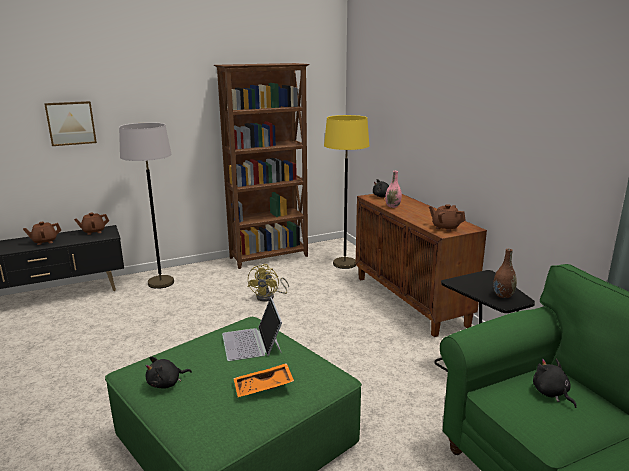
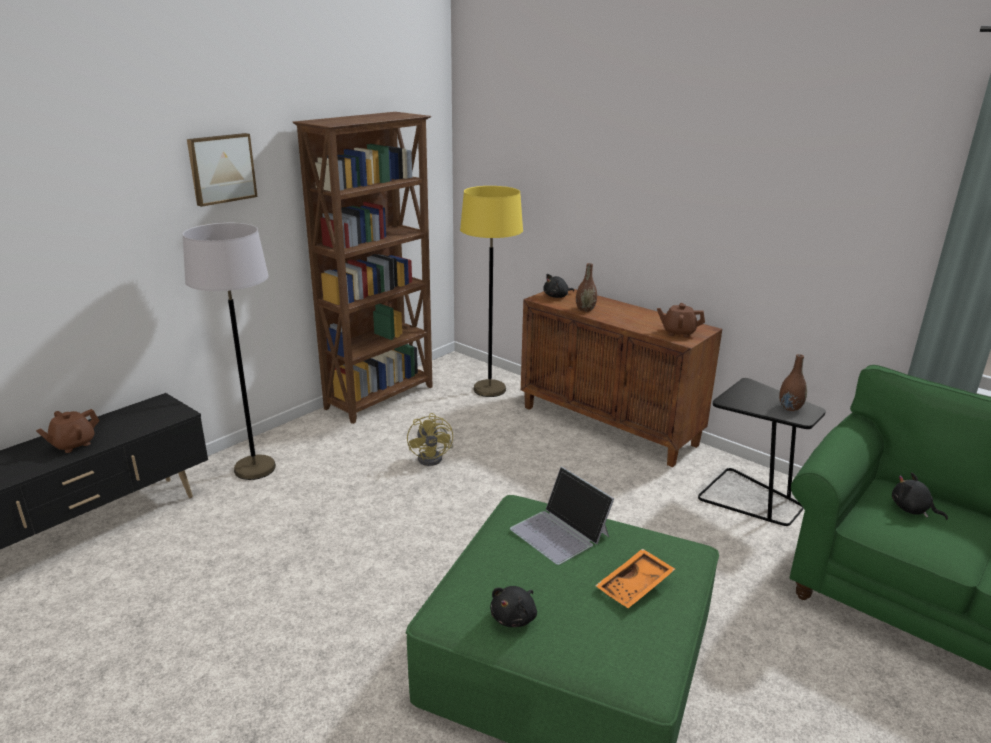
camera: 25 degrees left, 5 degrees up
(71, 123) = (84, 237): picture -> picture (221, 168)
(93, 231) = (142, 411): brown teapot -> none
(393, 206) = (585, 309): pink vase -> brown vase

